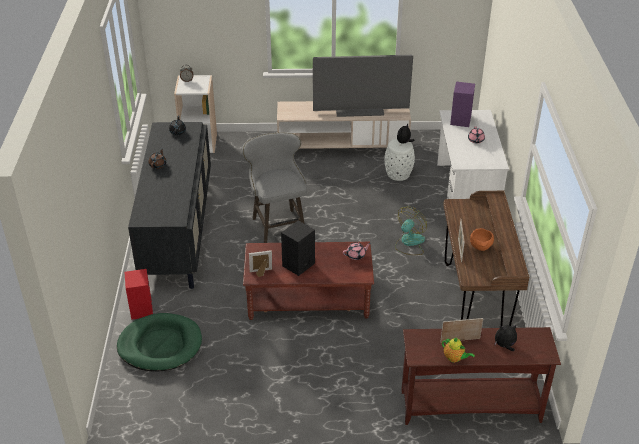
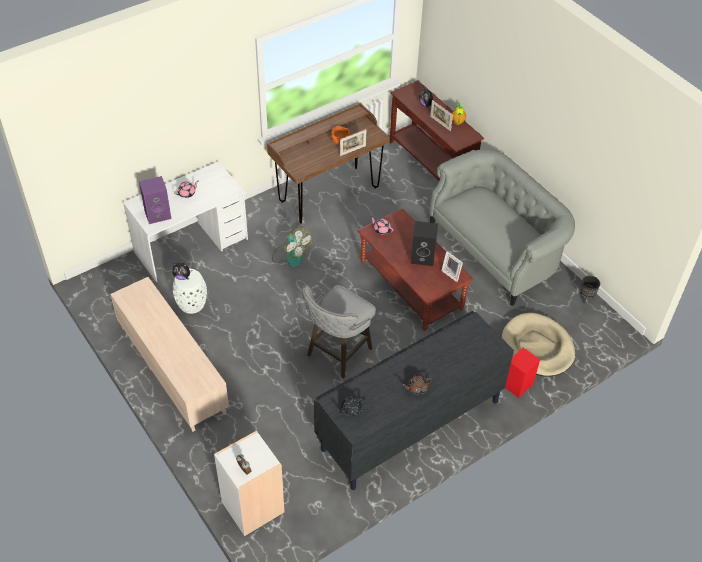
camera: 125 degrees left, 10 degrees up
(160, 345) = (537, 347): green dog bed -> beige dog bed
(172, 420) = (586, 298): none -> black planter
(297, 387) = (496, 249): none -> grey sofa
(360, 109) = (156, 323): television -> none
(409, 243) = (290, 255): fan -> fan turned 135 degrees counterclockwise

